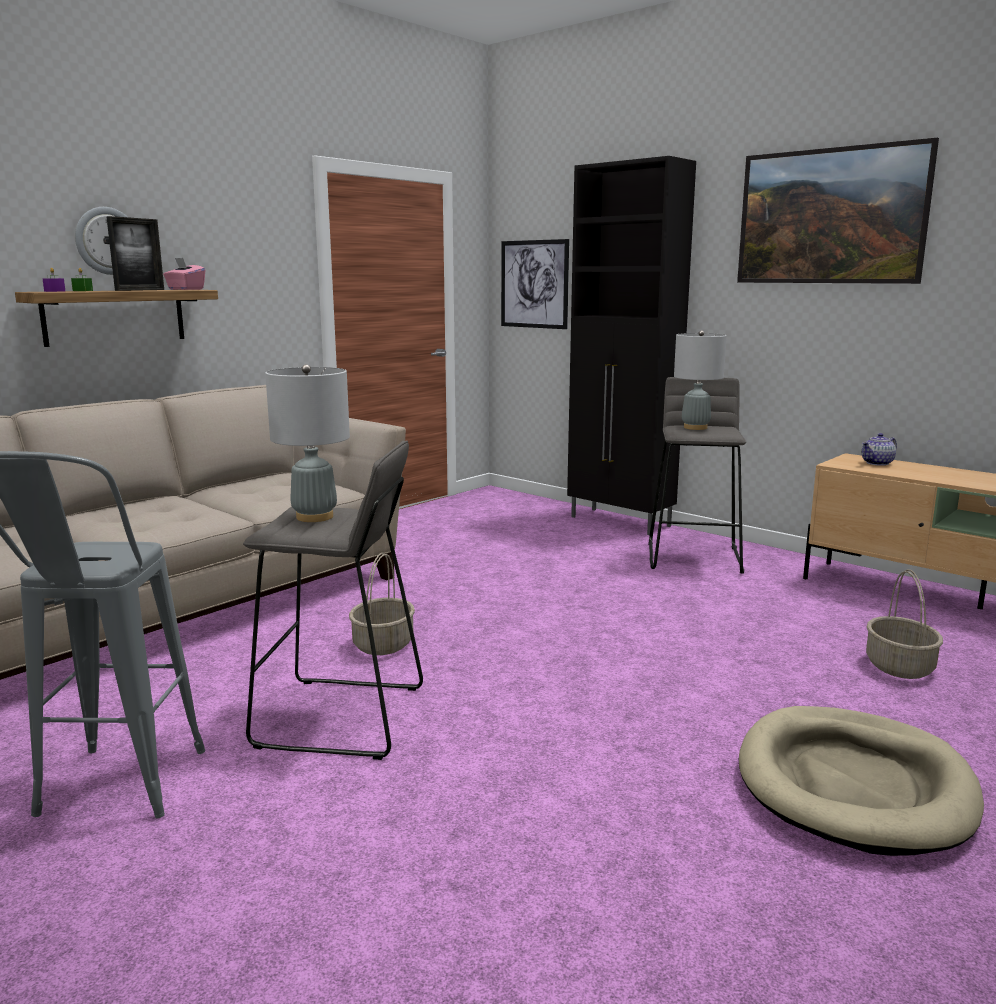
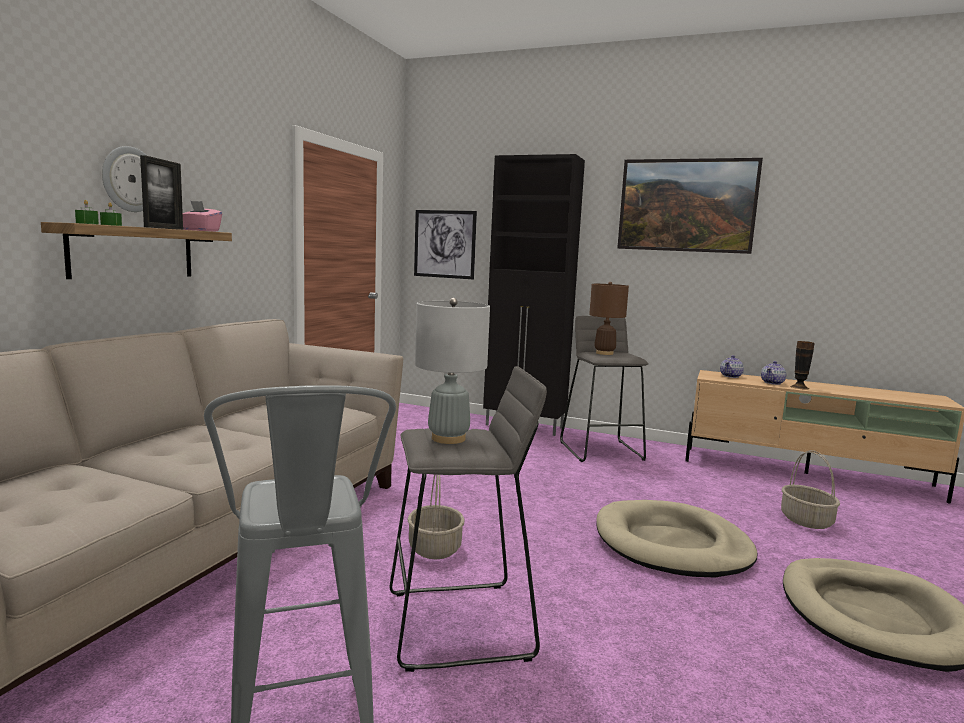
camera: 20 degrees left, 5 degrees down
(54, 291) = (87, 223): purple candle -> green candle
(667, 673) = (672, 545): none -> beige dog bed
(695, 427) = (604, 353): grey table lamp -> brown table lamp
(929, 474) = (772, 383): none -> teapot
(963, 482) = (799, 387): none -> vase

